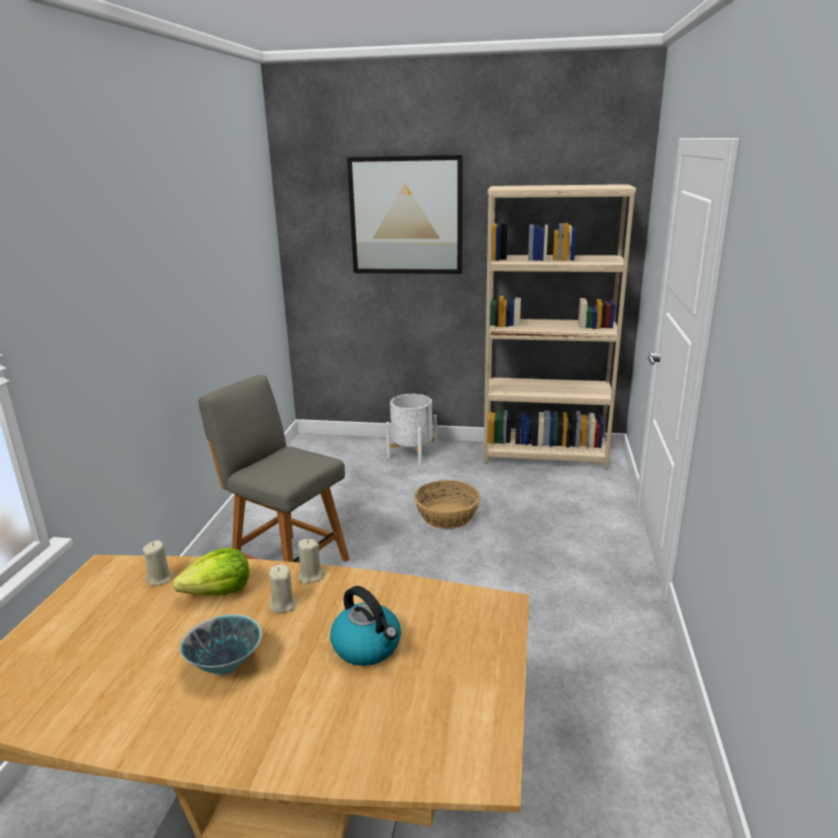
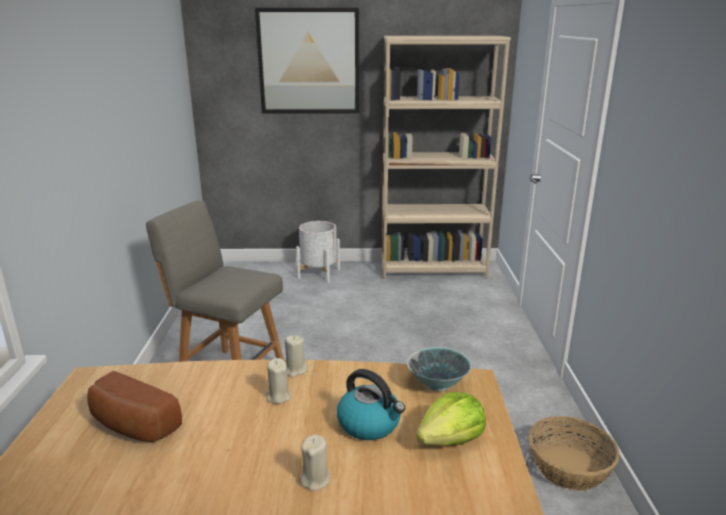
camera: 10 degrees left, 0 degrees up
(126, 624) = (131, 426): none -> bread
(160, 578) = (150, 383): beige candle -> beige candle (315, 479)
(219, 591) = (213, 390): lettuce -> lettuce (451, 439)
(226, 666) = (244, 453): bowl -> bowl (438, 385)
(447, 516) = (363, 323): basket -> basket (569, 467)

